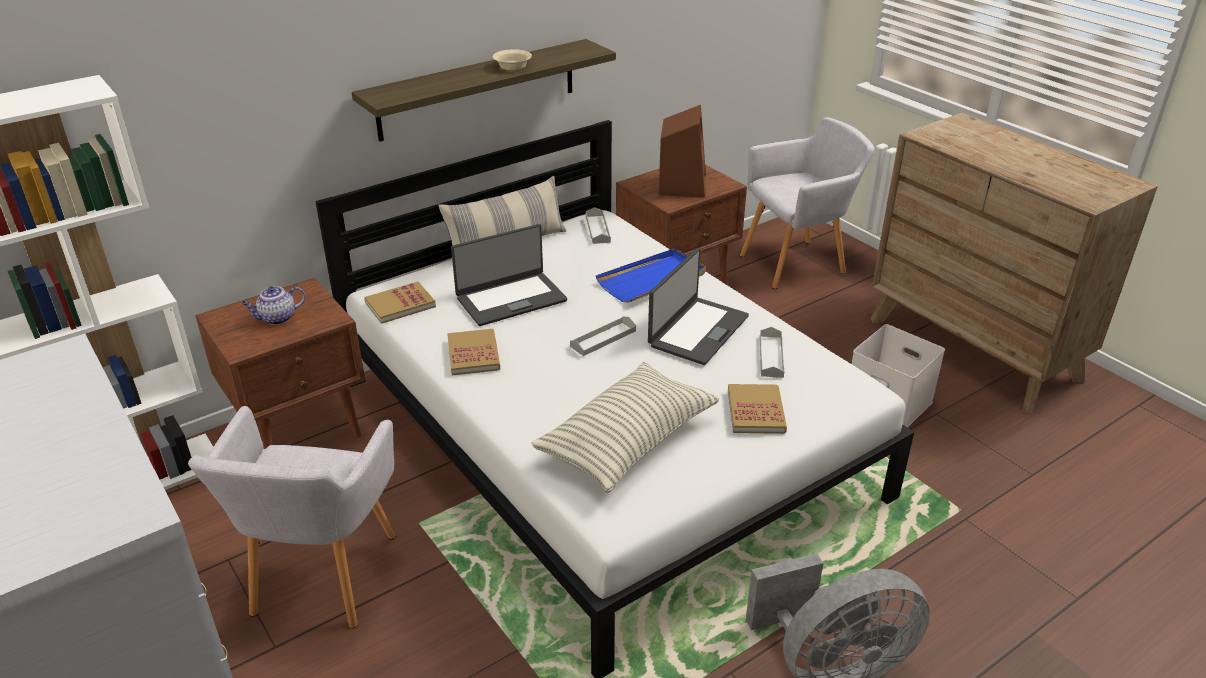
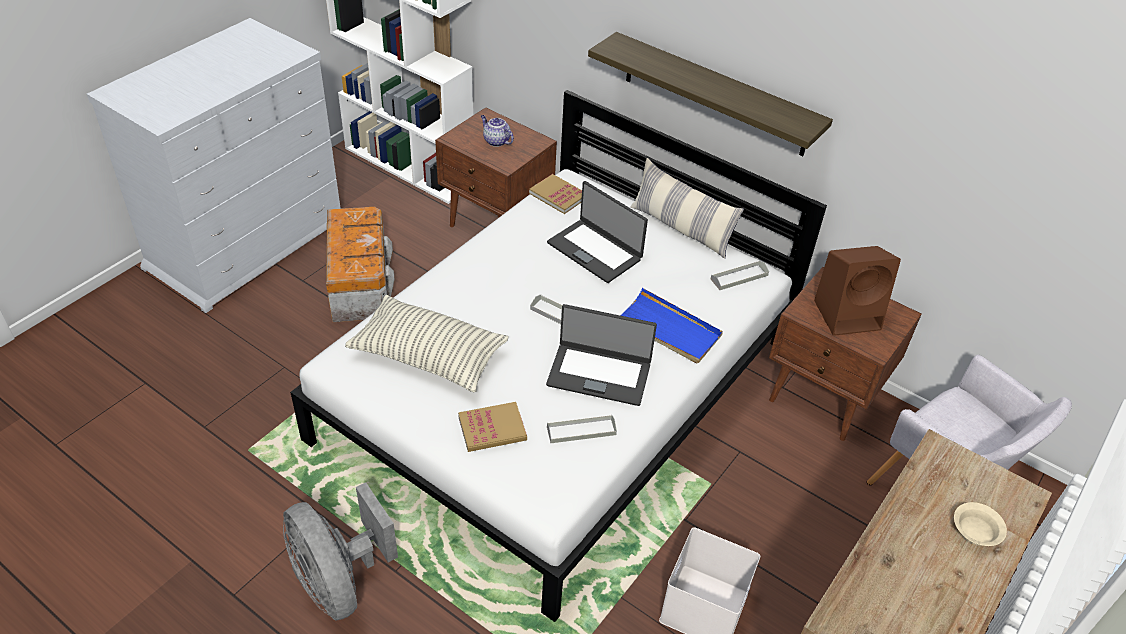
camera: 70 degrees right, 10 degrees up
(321, 579) = (360, 281): grey armchair -> storage box
(473, 354) = (508, 249): book -> none
(512, 66) = (724, 92): beige bowl -> beige bowl (975, 531)

